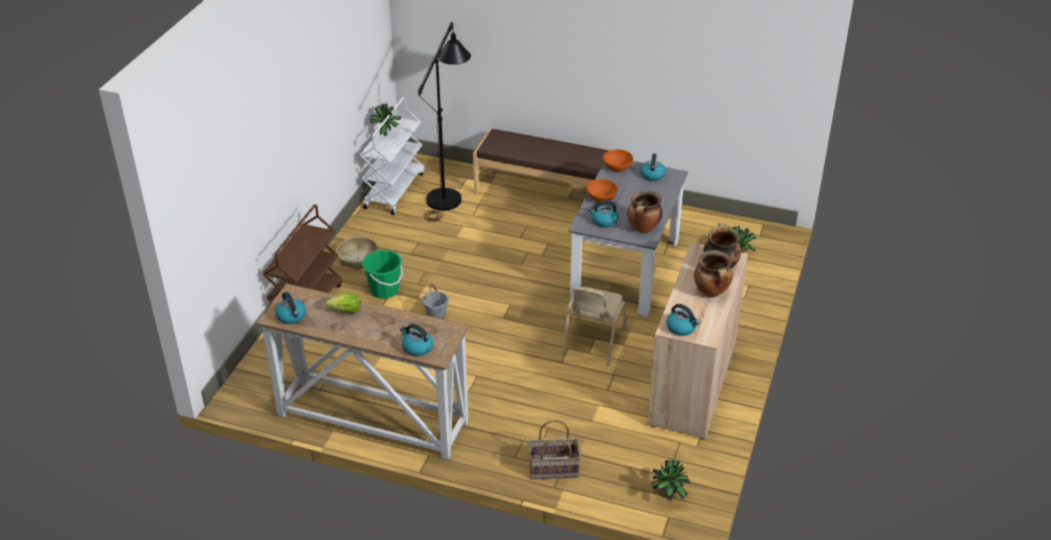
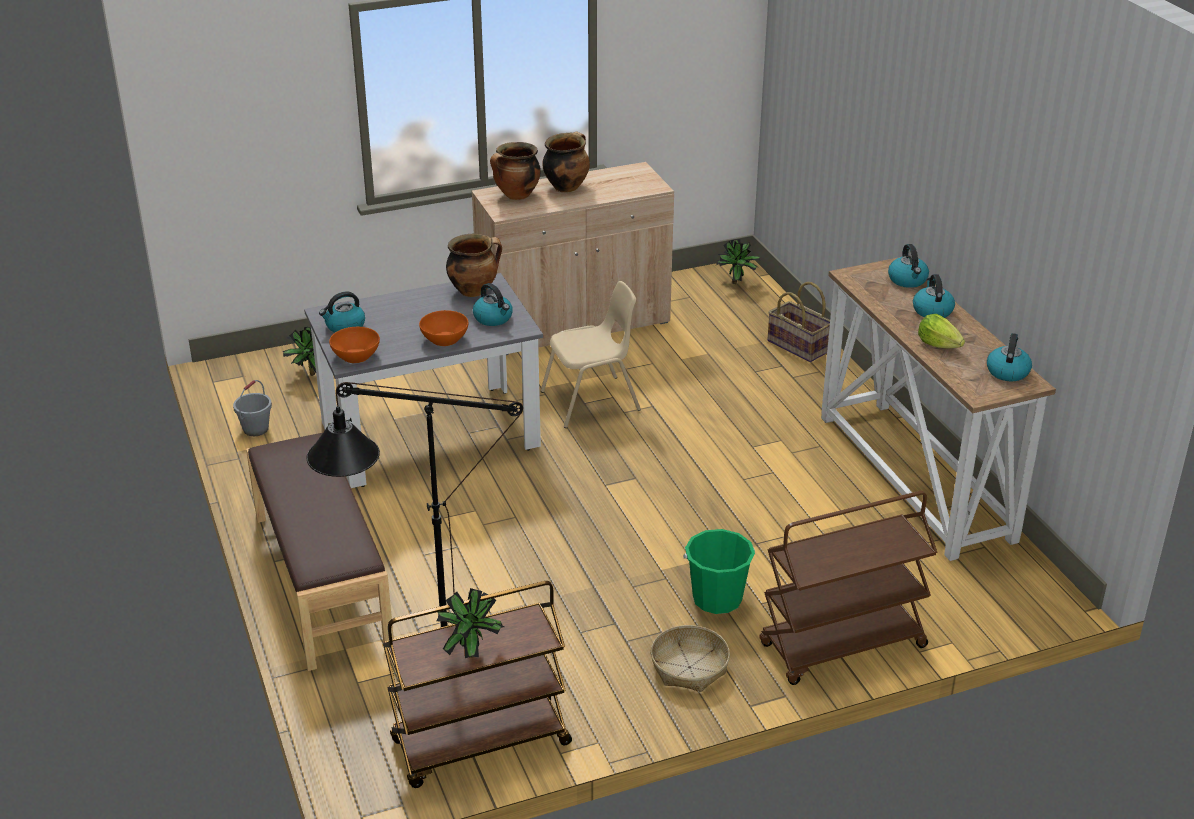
camera: 130 degrees left, 5 degrees down
(394, 190) = (480, 744): white cart -> brown cart
(436, 315) = (702, 528): grey bucket -> grey bucket (255, 429)
(681, 328) = (644, 182): kettle -> kettle (932, 310)

